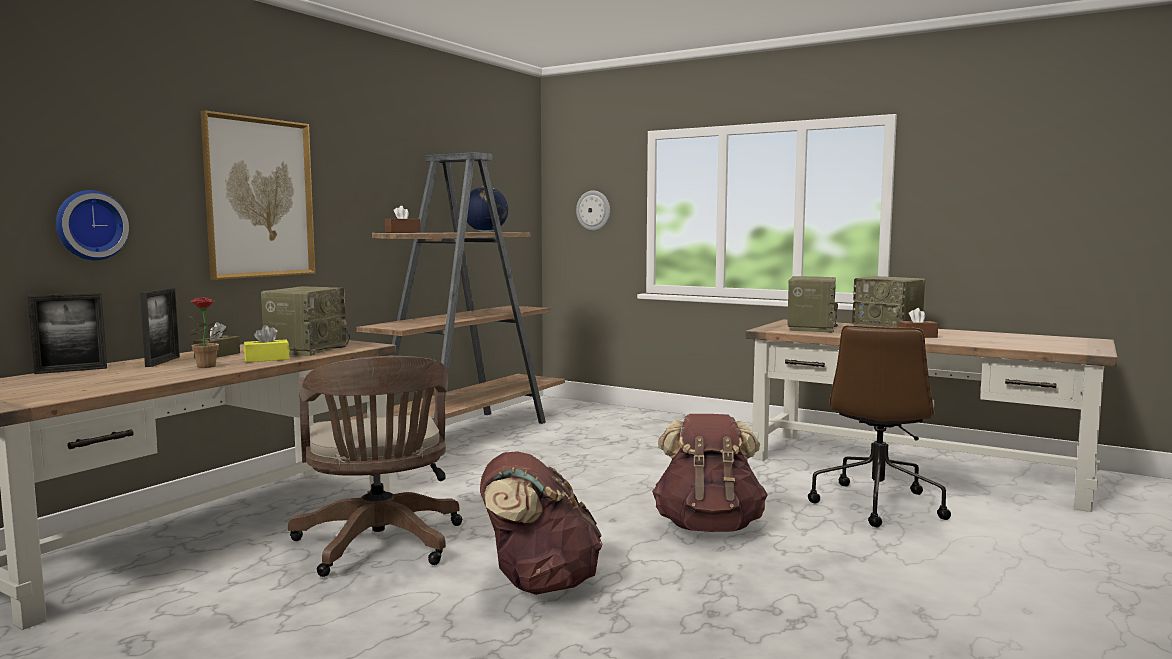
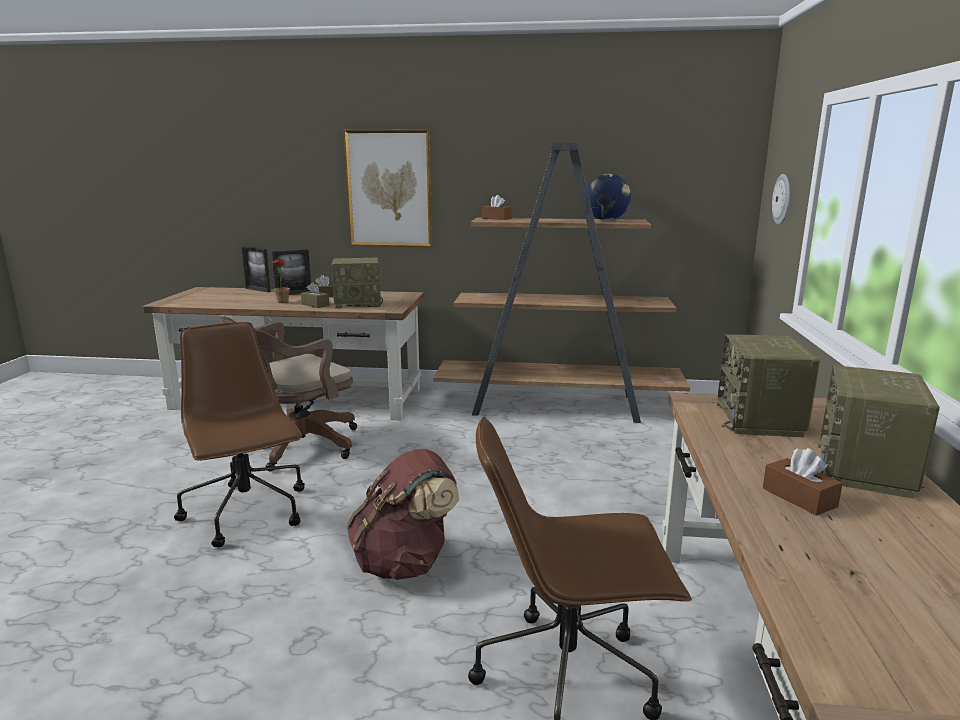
camera: 65 degrees right, 10 degrees up
(90, 225) = (277, 208): wall clock -> none
(267, 359) = (315, 305): yellow tissue box -> brown tissue box
(539, 583) = (247, 513): brown backpack -> brown office chair
(810, 328) = (760, 420): radio -> radio turned 105 degrees clockwise

